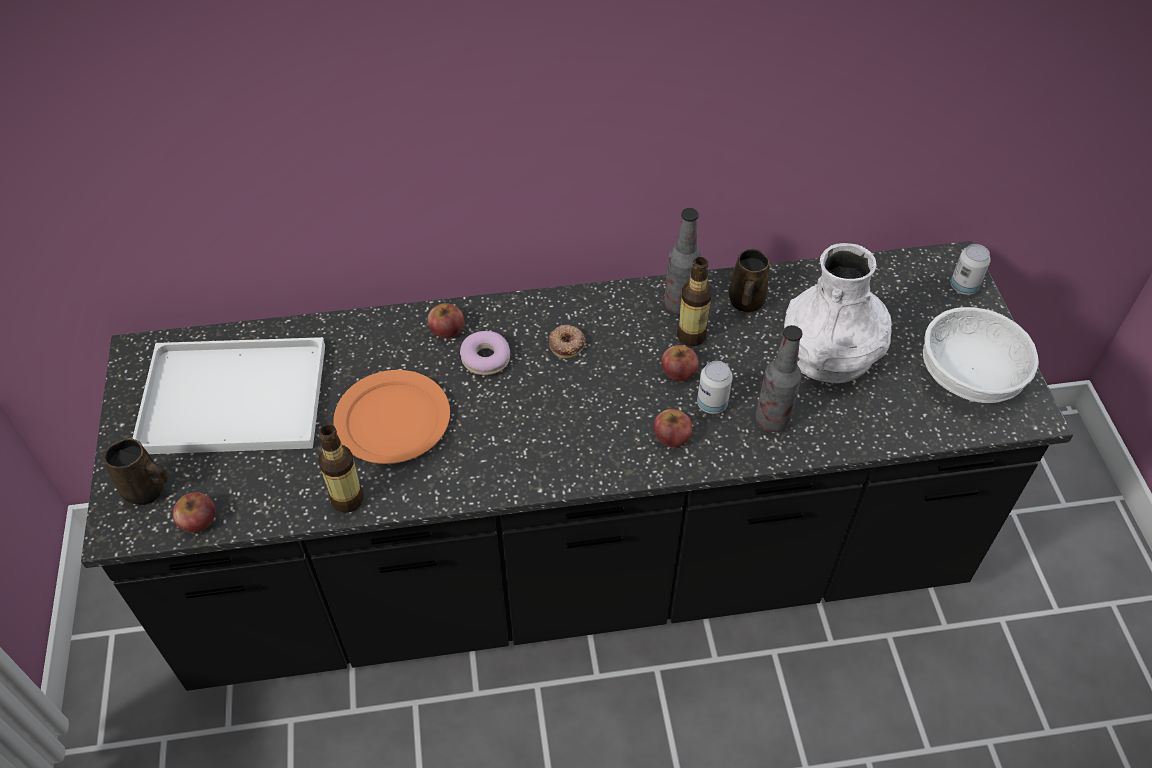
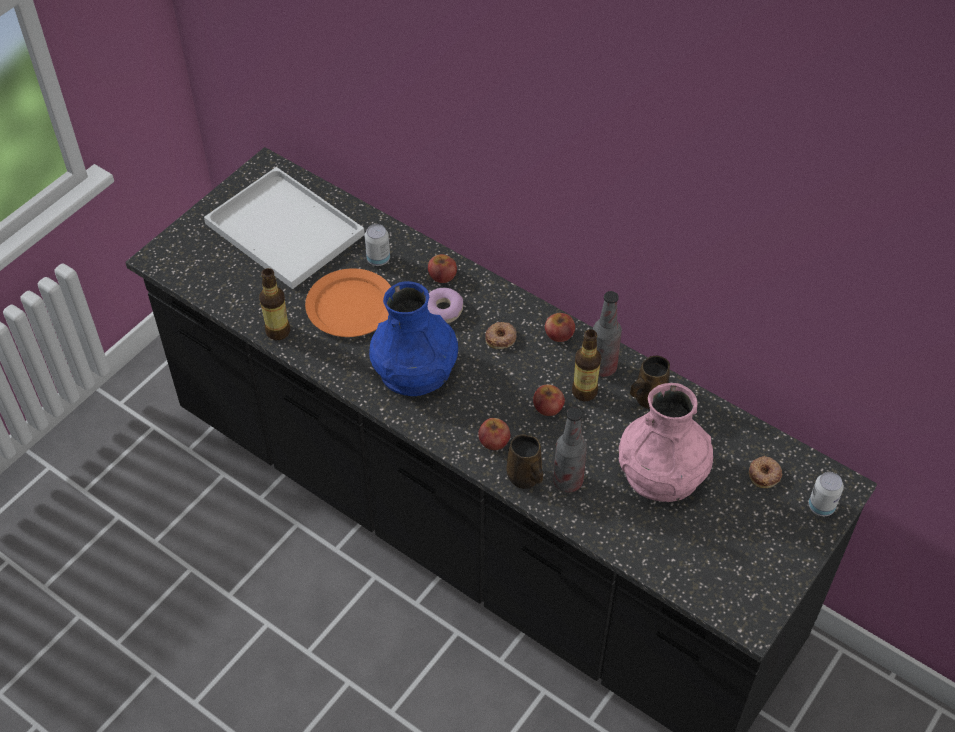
camera: 45 degrees right, 0 degrees up
(147, 490) = (190, 248): brown mug -> brown mug (525, 478)
(198, 520) = (197, 283): apple -> apple (559, 334)
(527, 430) = (415, 370): none -> blue vase
(712, 404) = (543, 442): can -> can (378, 259)
(830, 353) = (662, 473): white vase -> pink vase
(898, 294) = (764, 474): none -> donut
(969, 376) = (739, 563): white bowl -> none

